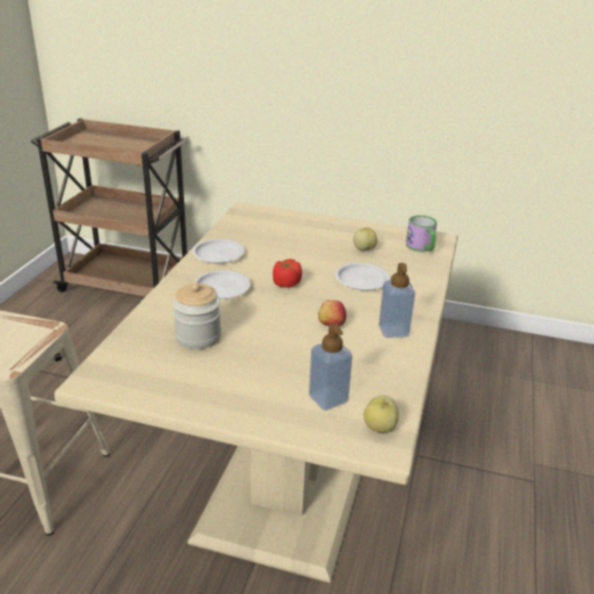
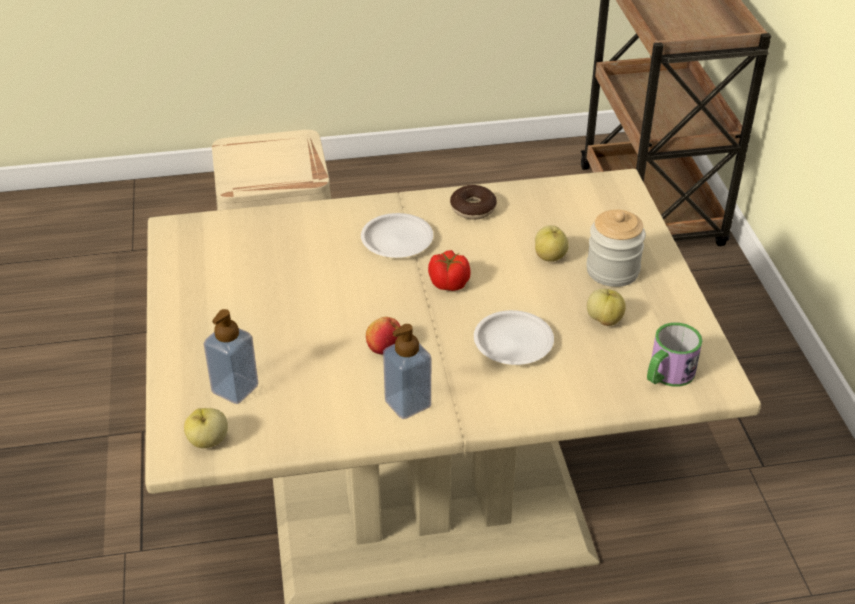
camera: 65 degrees right, 10 degrees up
(198, 337) = (287, 261): jar -> jar (612, 271)
(218, 254) = (473, 208): white plate -> donut
(292, 246) = (550, 256): none -> apple

